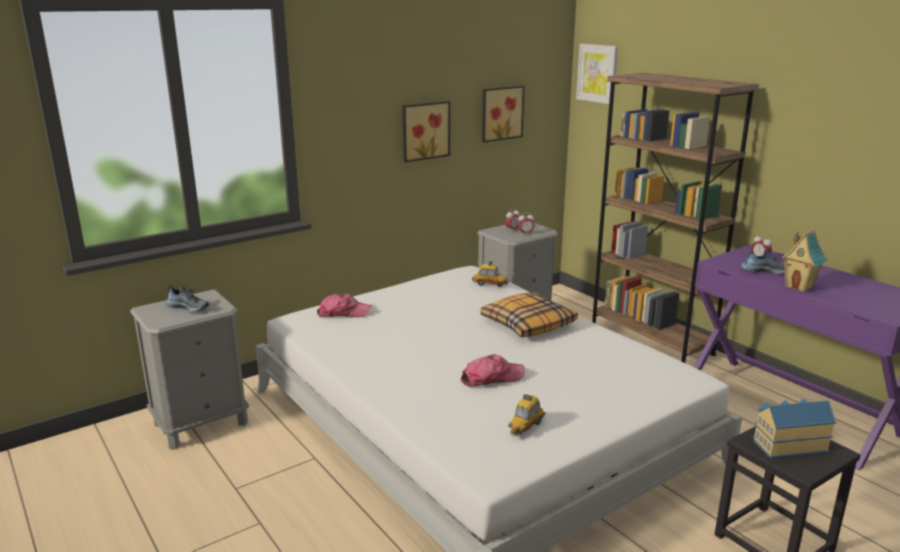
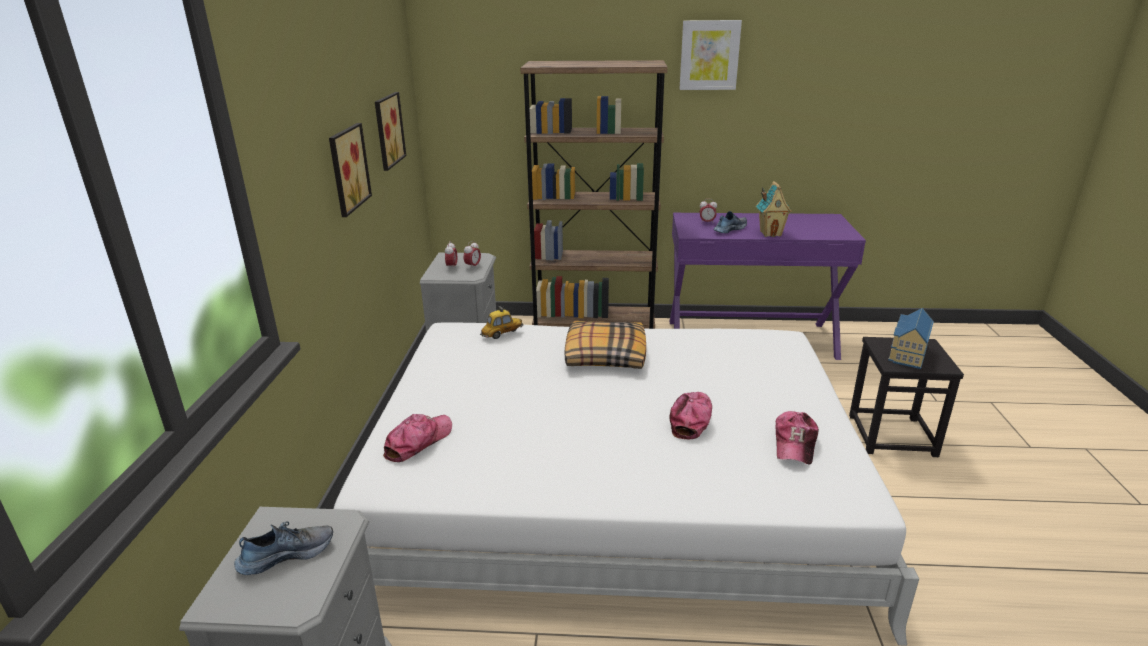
camera: 50 degrees left, 5 degrees up
(526, 427) = (795, 444): toy car -> cap
(597, 73) = (454, 68): picture -> picture (709, 55)

